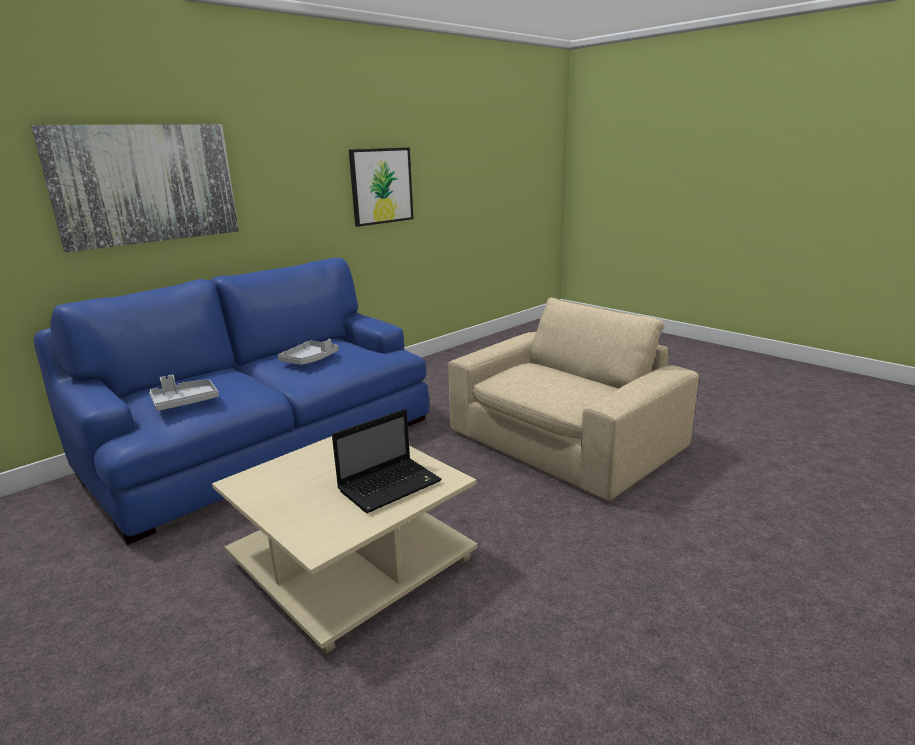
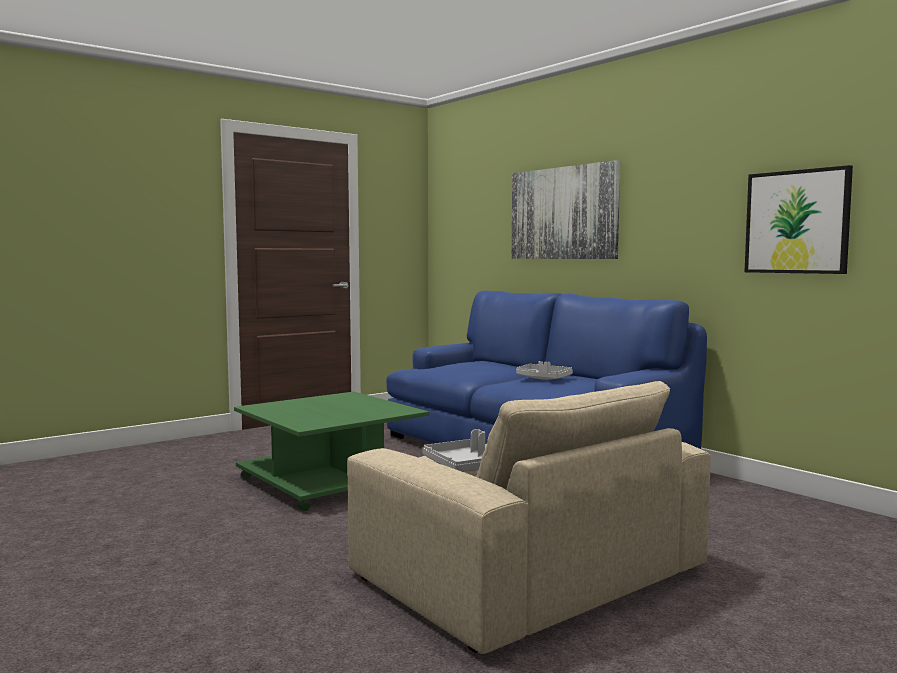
camera: 95 degrees right, 15 degrees down
(185, 402) = (451, 365): grey tray -> grey tray (463, 467)
(352, 559) = (333, 480): beige coffee table -> green coffee table
(391, 485) = (311, 416): laptop -> none

